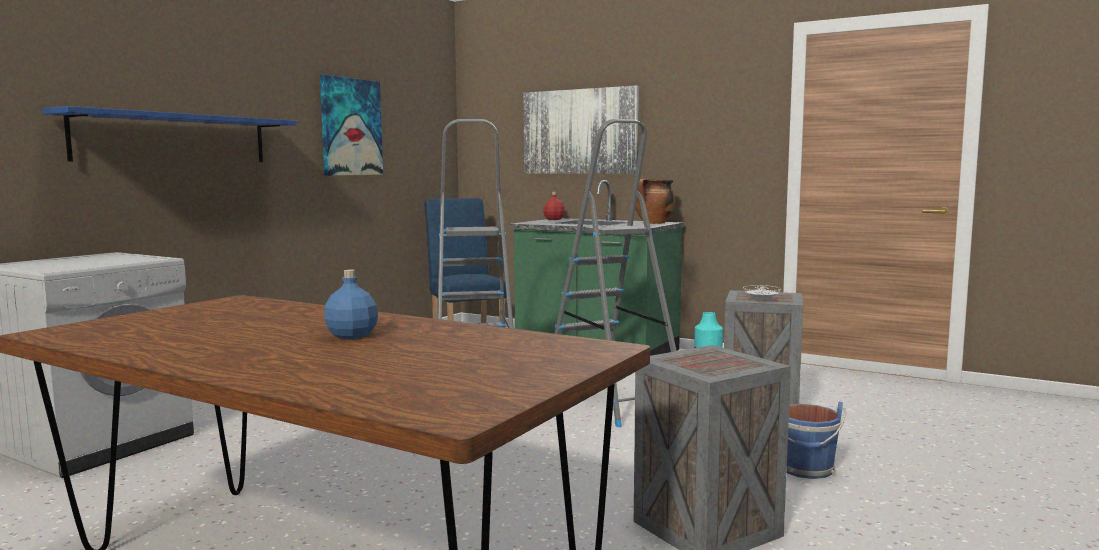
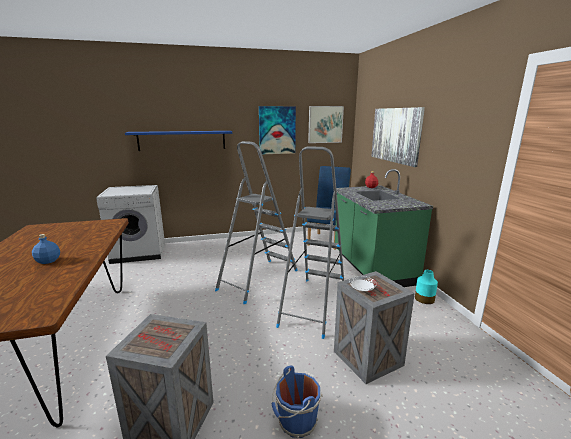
camera: 45 degrees right, 10 degrees up
(420, 121) = (325, 124): none -> picture
(653, 223) = (406, 203): cooking pot -> none

